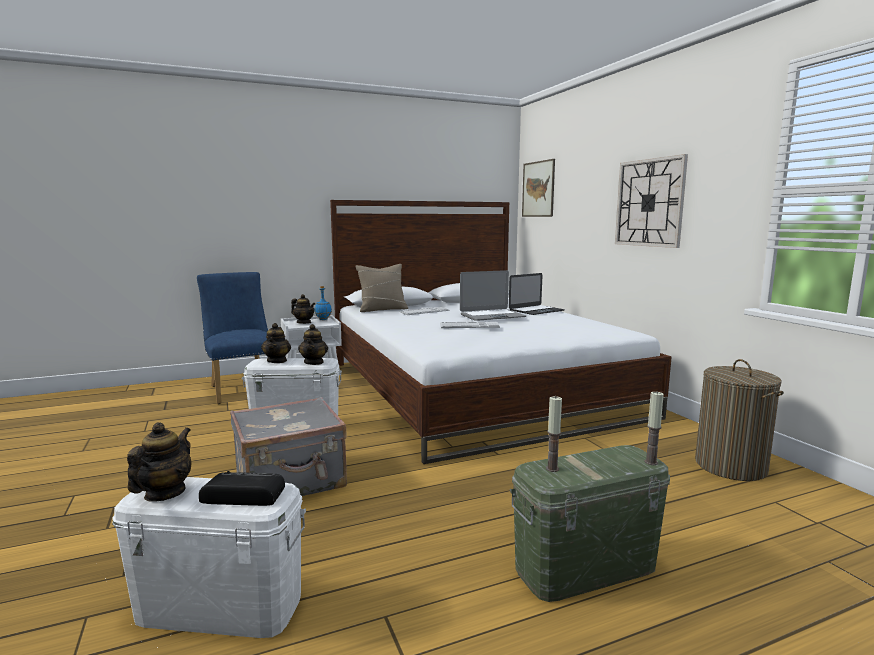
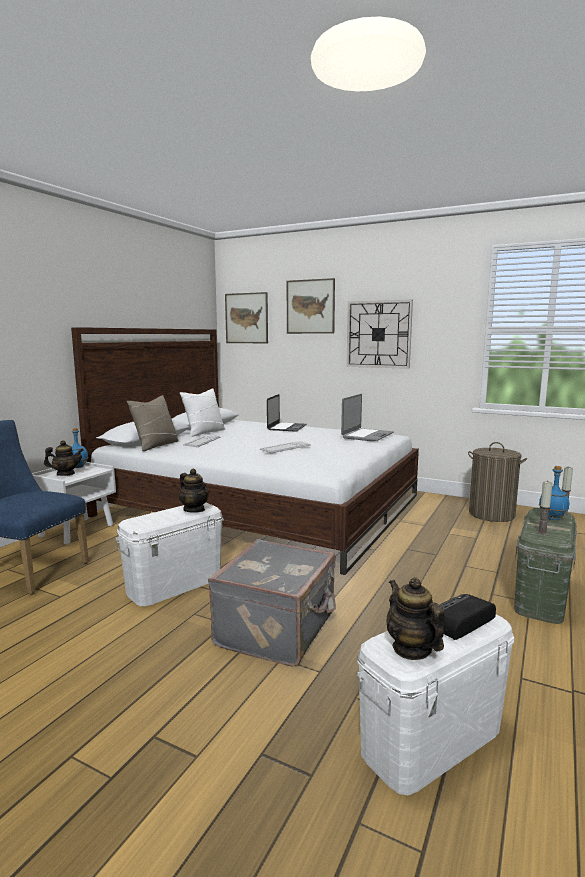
camera: 40 degrees left, 0 degrees up
(277, 361) = (152, 517): teapot -> none
(450, 305) = (204, 432): none -> white pillow
(492, 316) = (274, 437): laptop -> laptop (367, 435)
(588, 172) = (310, 306): none -> picture
(617, 462) = (553, 518): none -> blue bottle

